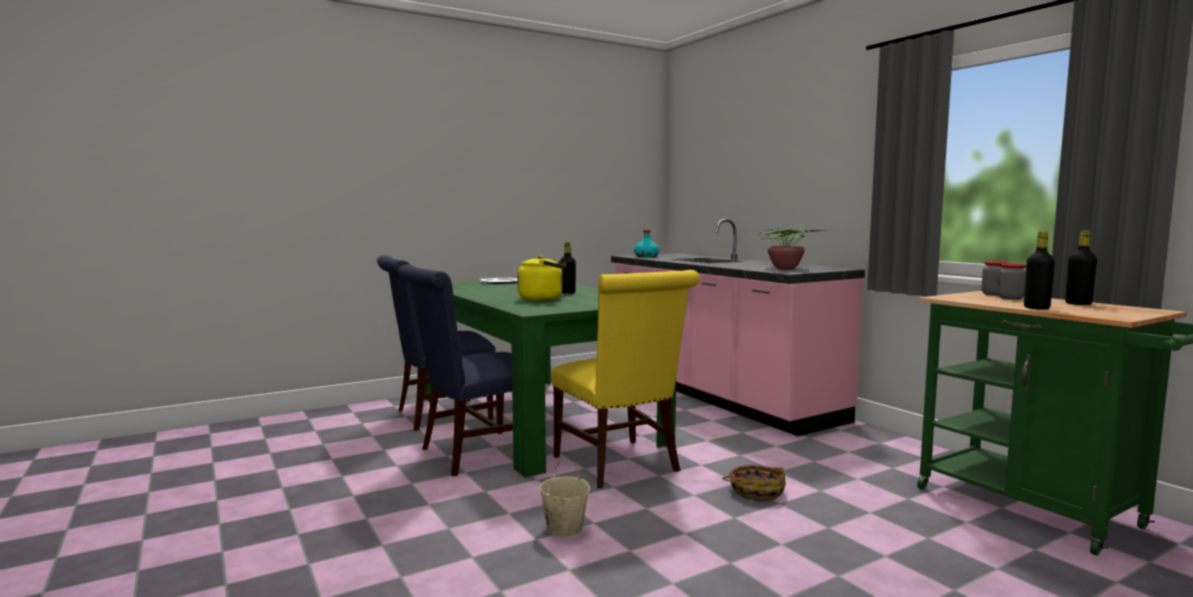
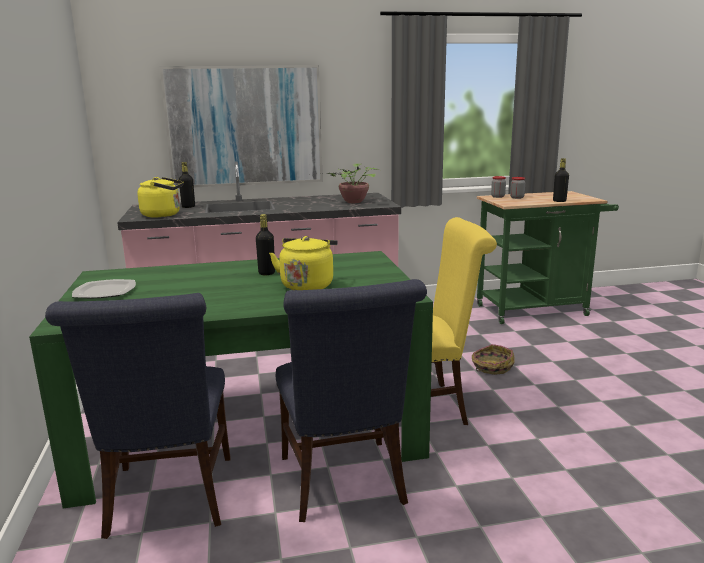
camera: 70 degrees left, 10 degrees up
(564, 529) = (548, 453): beige bucket -> none
(646, 257) = (164, 215): turquoise bottle -> yellow kettle
(753, 186) = (245, 126): none -> picture
(1078, 303) = (542, 195): black bottle -> black bottle (188, 207)

